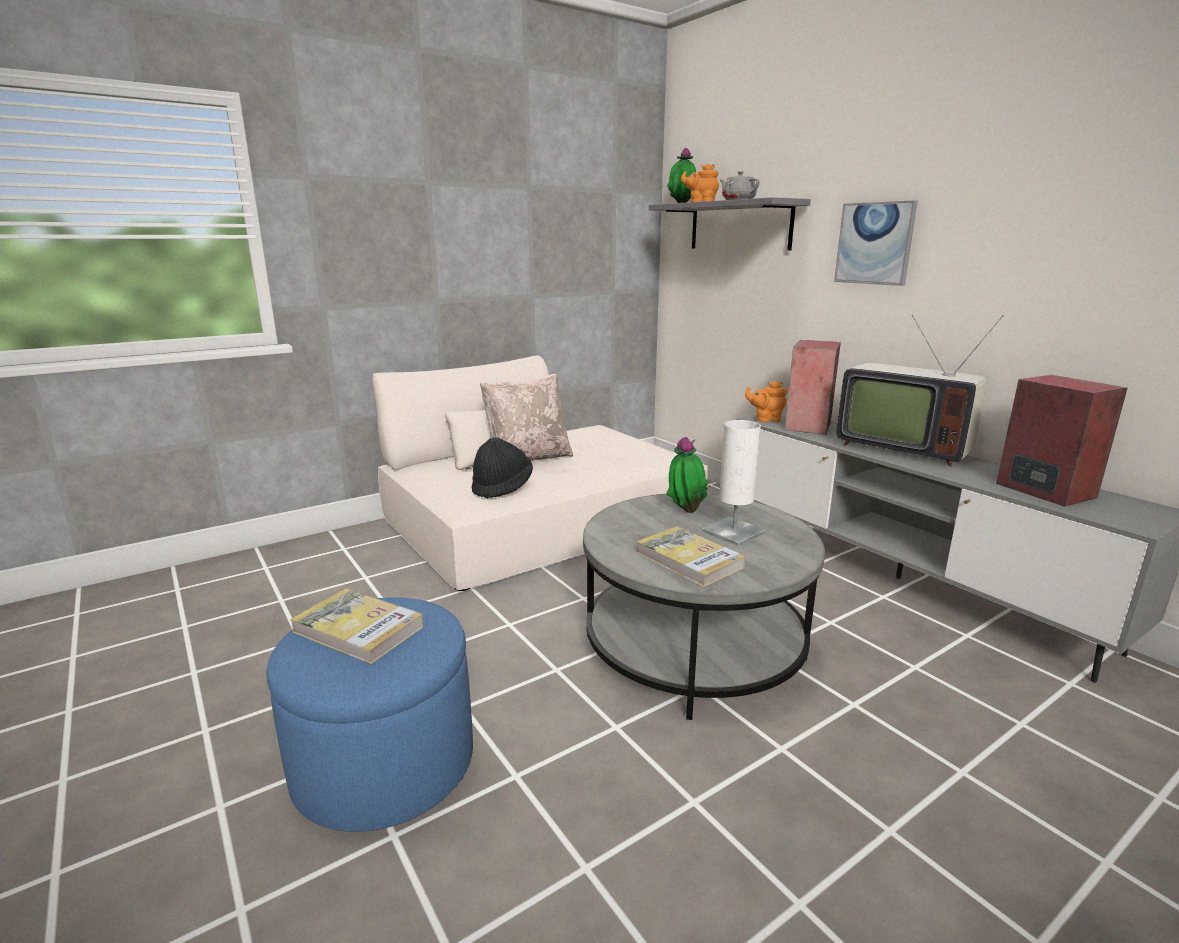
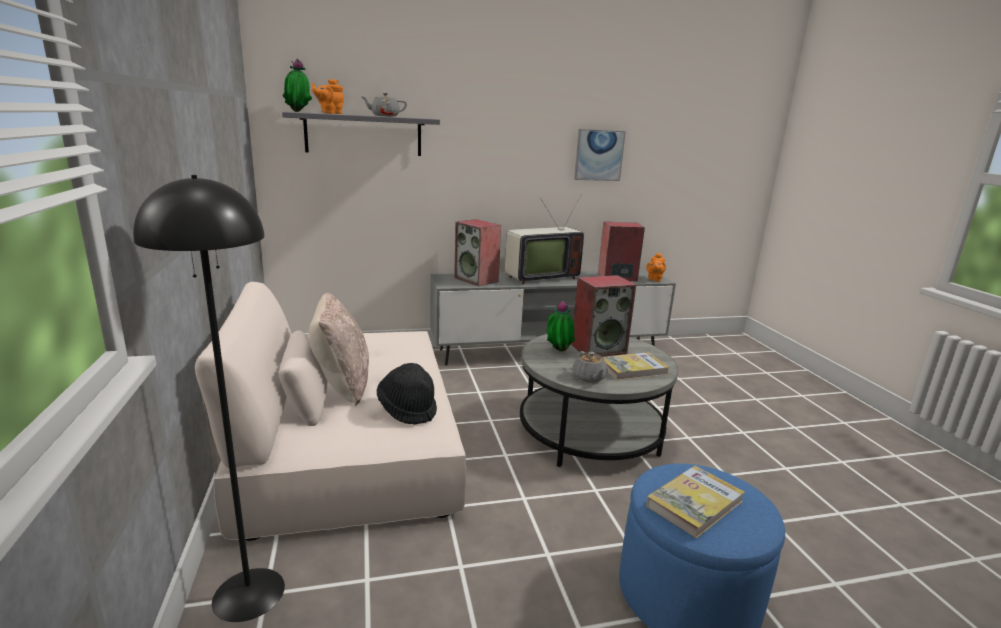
camera: 70 degrees left, 0 degrees up
(343, 543) = (248, 593): none -> black floor lamp
(623, 536) = (589, 378): none -> grey teapot
(734, 532) = (599, 349): white table lamp -> speaker
(765, 419) = (450, 283): orange teapot -> orange teapot (654, 280)
(875, 243) = (489, 152): picture -> picture (598, 155)

